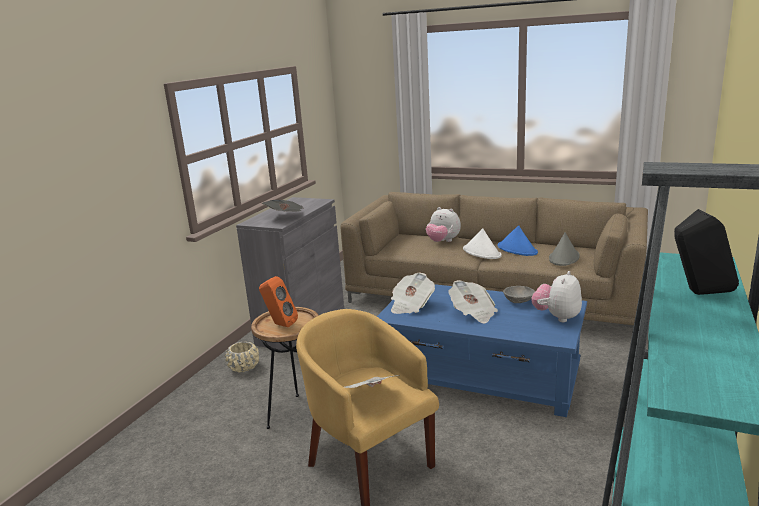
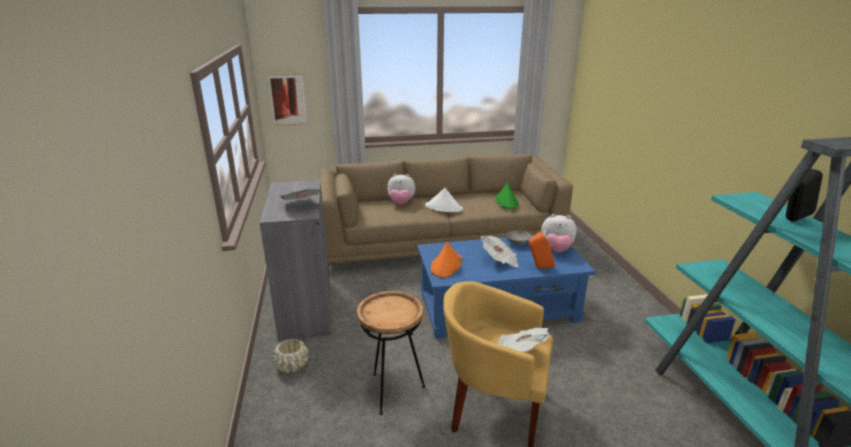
camera: 35 degrees left, 5 degrees up
(279, 324) = (387, 313): orange speaker -> orange speaker (539, 268)
(361, 122) = (288, 99): none -> picture
(411, 305) = (446, 265): newspaper -> orange hat
(517, 249) = (466, 201): blue hat -> none
(557, 317) = (556, 249): plush toy -> plush toy turned 75 degrees counterclockwise
(564, 258) = (506, 202): grey hat -> green hat

